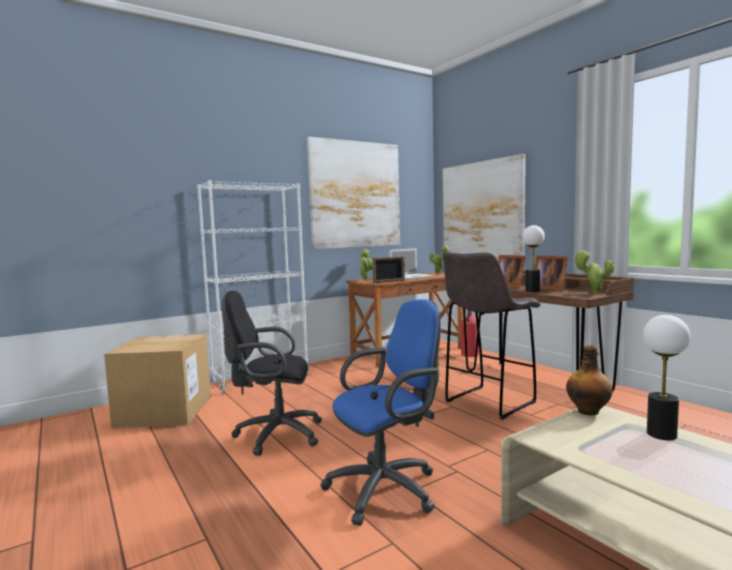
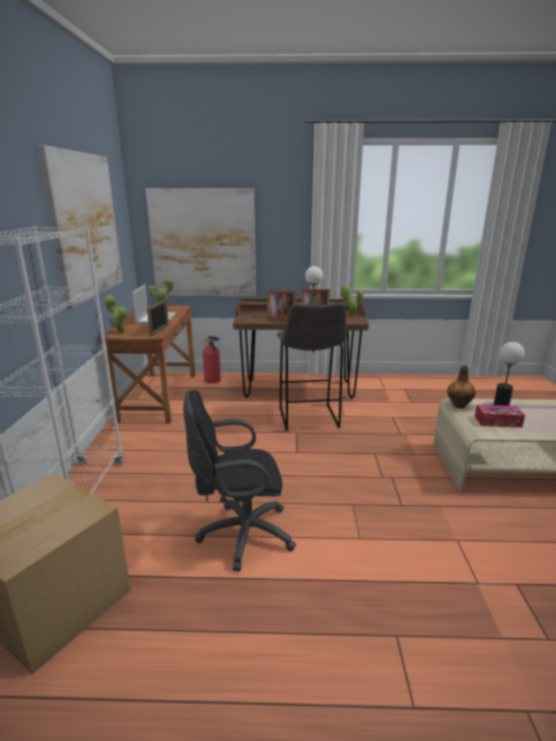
camera: 55 degrees left, 15 degrees up
(274, 435) = (240, 535): black office chair -> black office chair turned 45 degrees clockwise
(388, 488) = (391, 513): blue office chair -> none
(596, 440) = (497, 421): none -> tissue box

